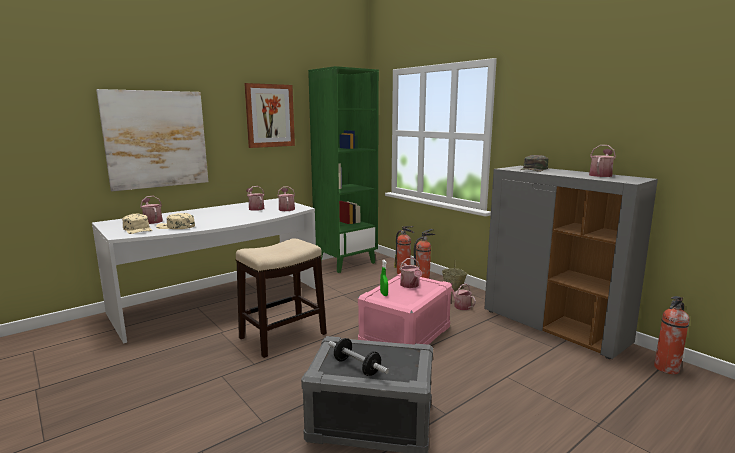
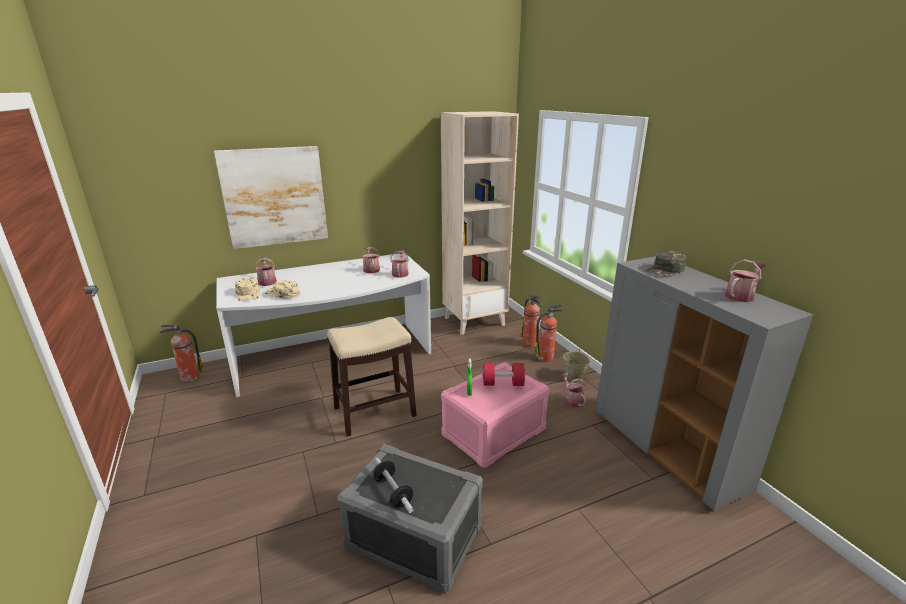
camera: 15 degrees right, 10 degrees up
(270, 115) = (395, 166): picture -> none
(346, 262) = (474, 321): green bookcase -> beige bookcase
(410, 285) = (503, 383): watering can -> red dumbbell
(666, 368) = (778, 537): fire extinguisher -> fire extinguisher (189, 378)

